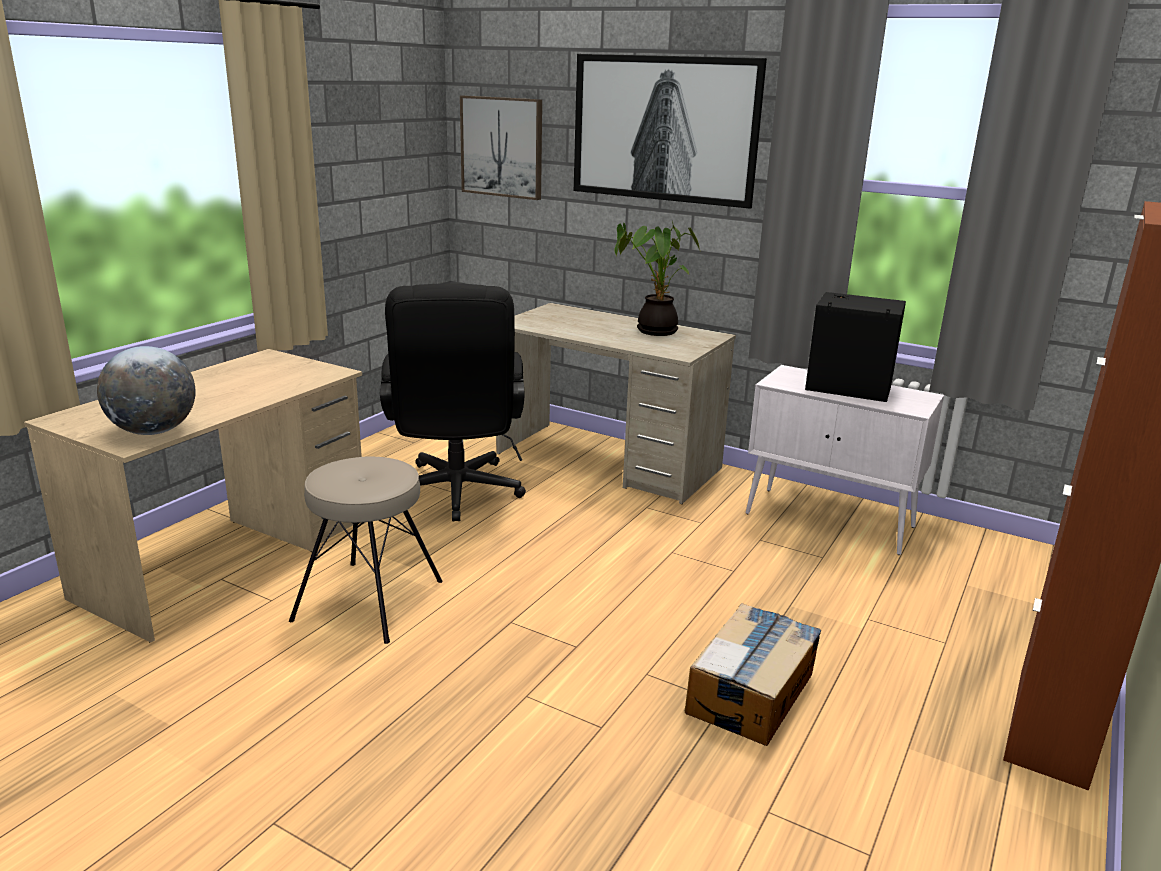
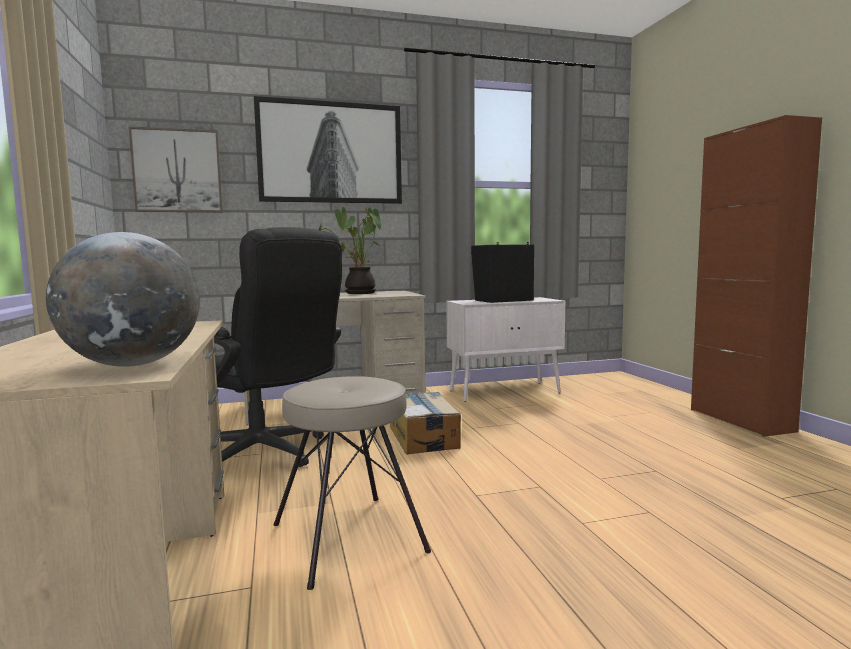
camera: 45 degrees left, 15 degrees down
(751, 692) = (652, 461): cardboard box -> cardboard box (423, 437)

